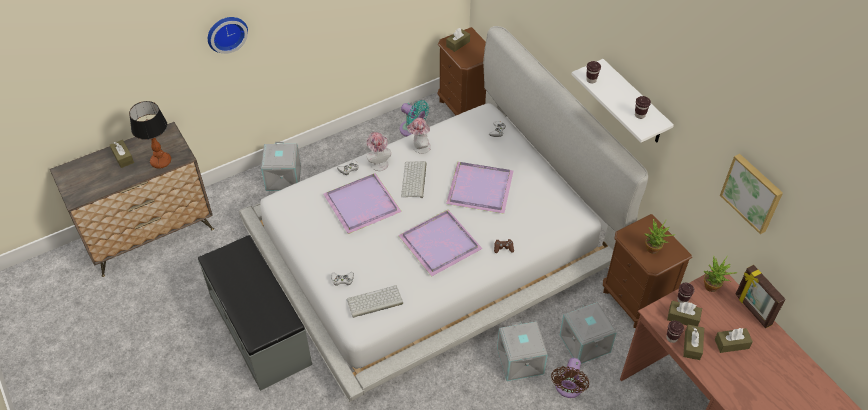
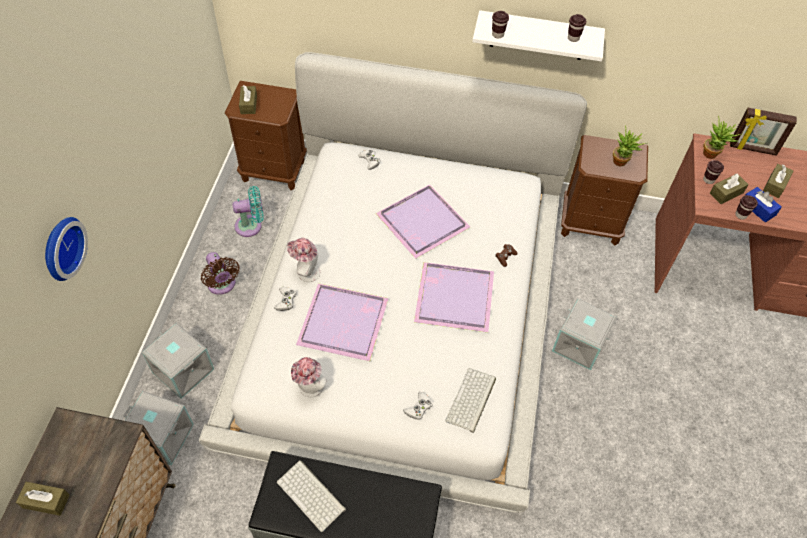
camera: 50 degrees left, 5 degrees up
(161, 162) = (103, 464): table lamp -> none
(414, 180) = (360, 261): keyboard -> keyboard (312, 495)
(419, 148) = (324, 228): hat -> hat (309, 389)
(568, 388) = (634, 333): brown fan -> brown fan (222, 285)
(586, 343) = (602, 287): grey storage box -> grey storage box (163, 436)
(692, 345) = (758, 209): brown tissue box -> blue tissue box
(752, 192) = (730, 41): picture -> none

